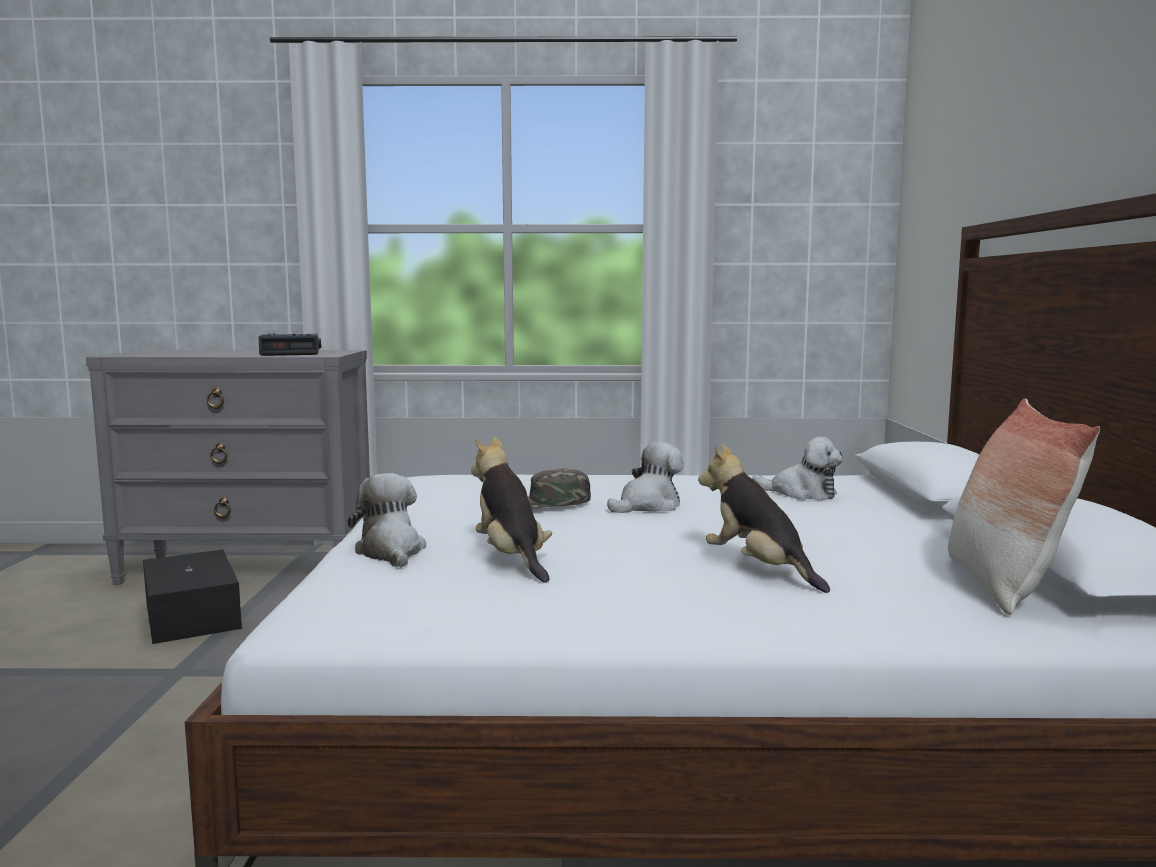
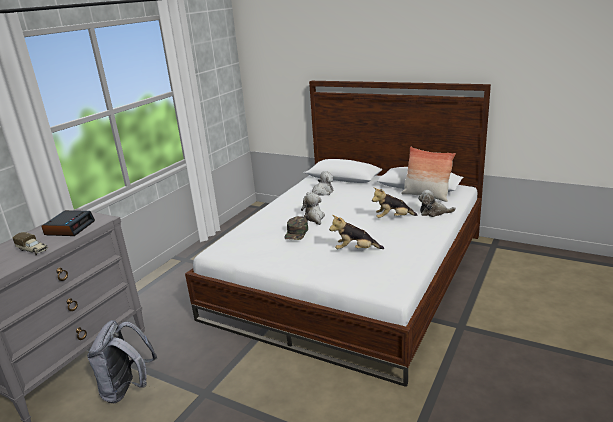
camera: 60 degrees left, 15 degrees up
(190, 616) = (128, 389): black storage box -> grey backpack
(213, 354) = (33, 250): none -> toy truck
(391, 552) = (328, 270): plush toy -> plush toy (433, 212)

